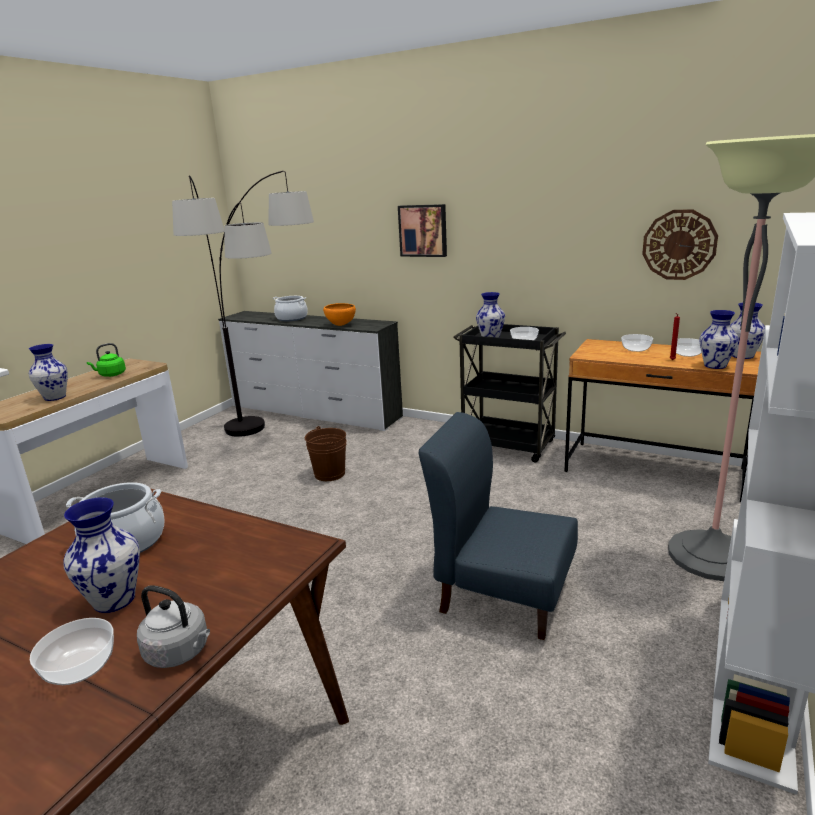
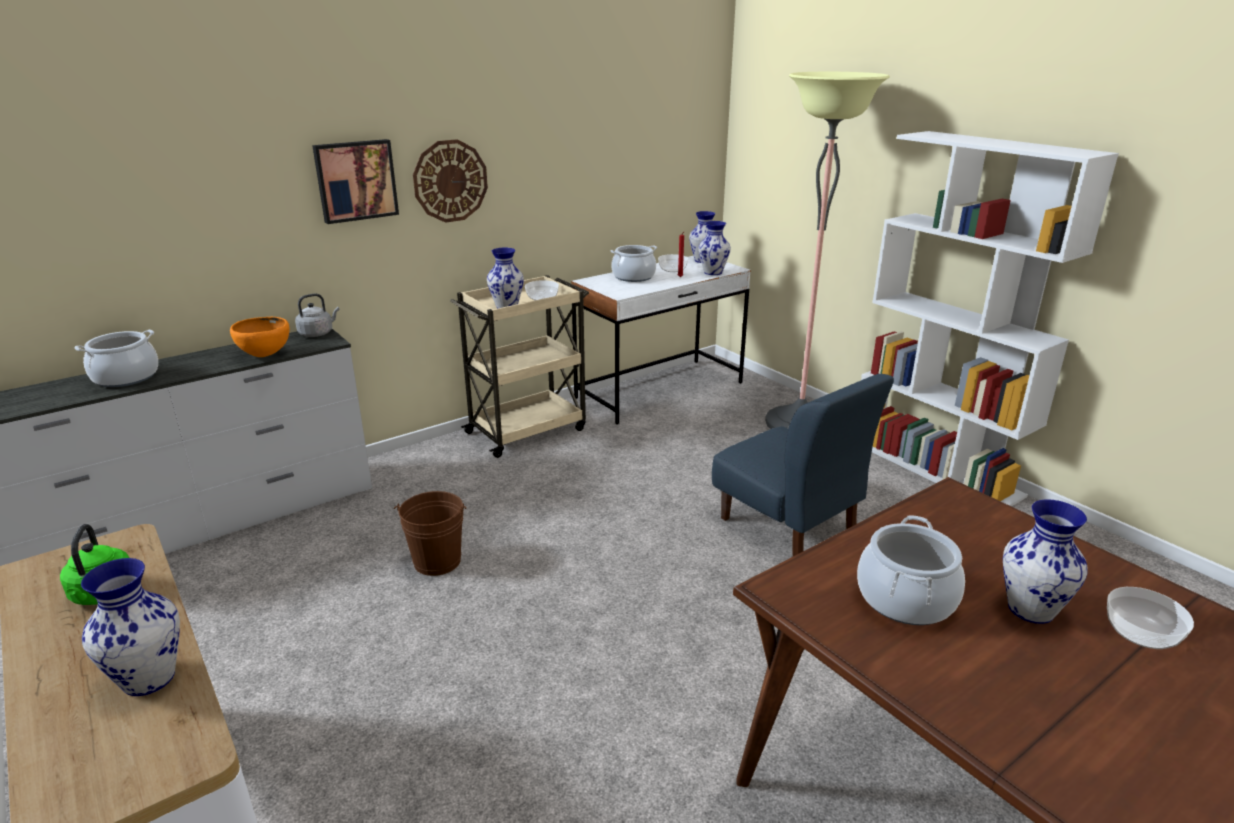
camera: 65 degrees left, 5 degrees up
(180, 652) = (1120, 575): grey kettle -> grey kettle (318, 333)
(267, 443) = (246, 596): floor lamp -> none
(502, 595) = (788, 524): blue chair -> blue chair turned 90 degrees counterclockwise
(508, 446) = (528, 430): black cart -> beige cart
(636, 349) = (633, 277): bowl -> cooking pot
(653, 470) = (660, 390): brown desk -> white desk
(679, 245) = (637, 166): wall clock -> wall clock (450, 181)

